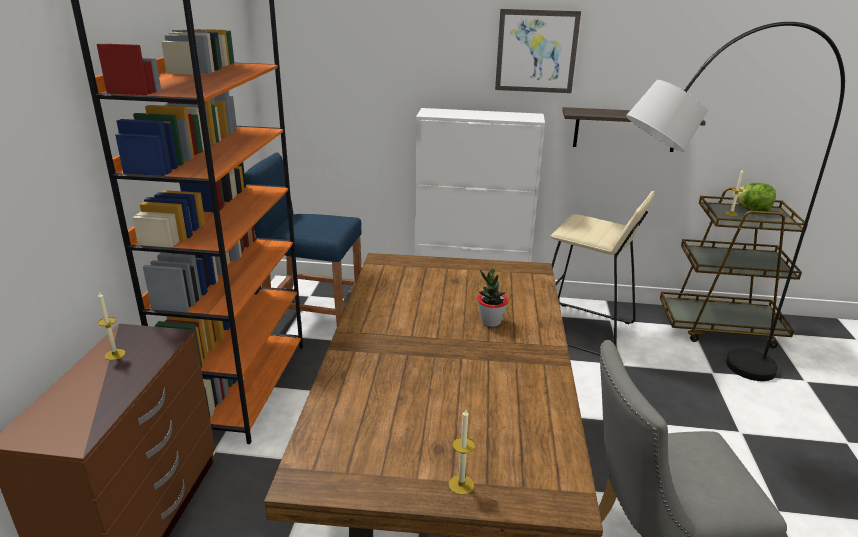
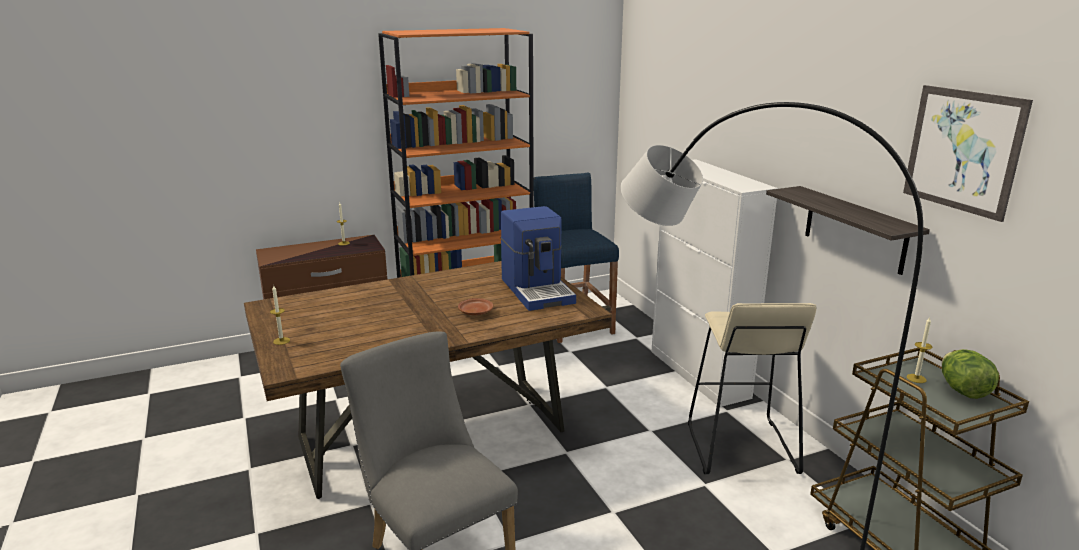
camera: 60 degrees right, 5 degrees down
(466, 276) = (538, 290): none -> coffee machine
(490, 322) = (475, 312): potted plant -> brown plate
(536, 51) = (783, 118): picture -> picture (963, 150)

